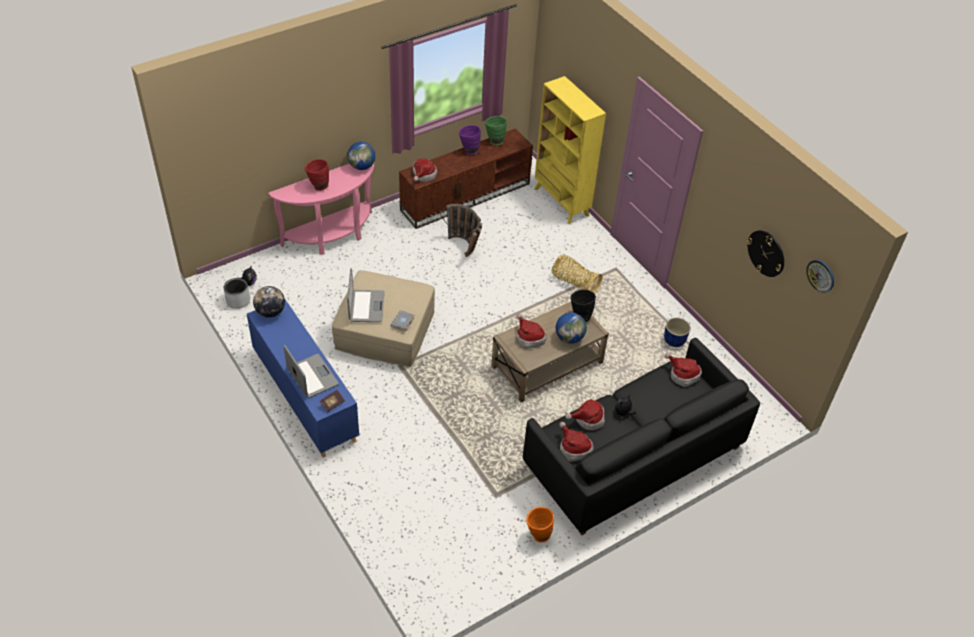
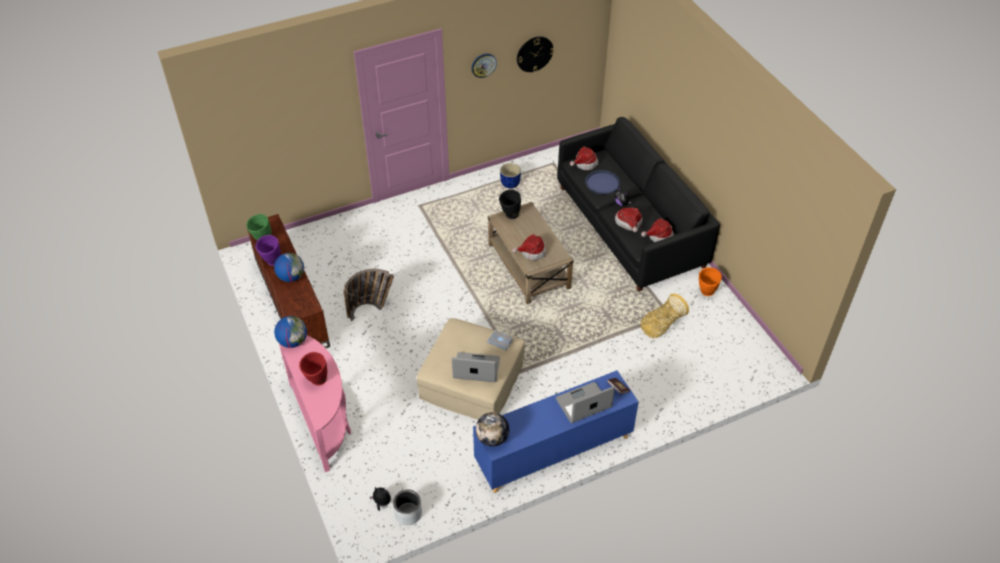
camera: 80 degrees left, 0 degrees up
(423, 175) = (301, 302): hat -> none
(561, 202) = (320, 230): yellow bookcase -> none
(569, 338) = (534, 226): globe -> globe (291, 277)
(574, 283) = (432, 235): basket -> basket (661, 325)
(653, 393) = (602, 183): none -> blue tray
(821, 275) = (584, 21): wall clock -> wall clock (483, 65)

